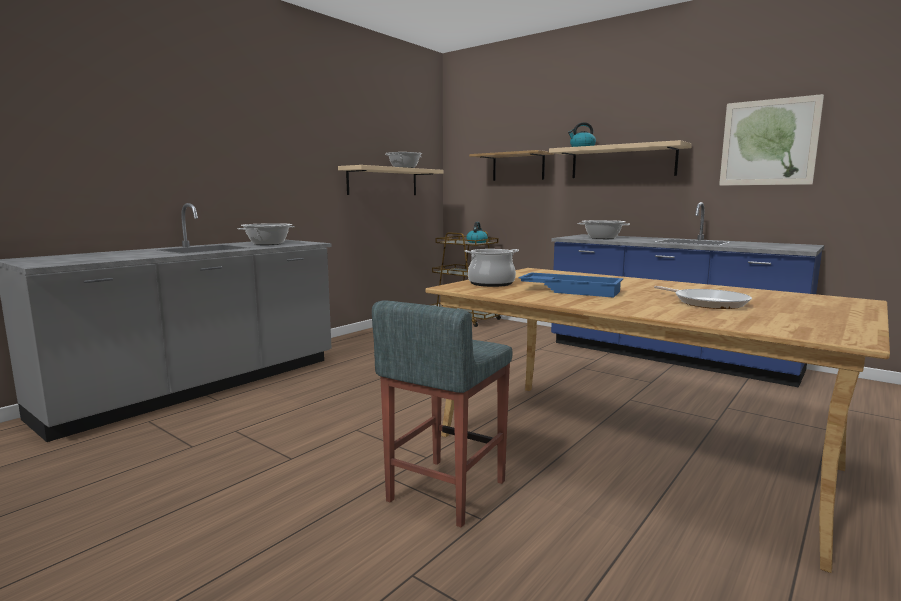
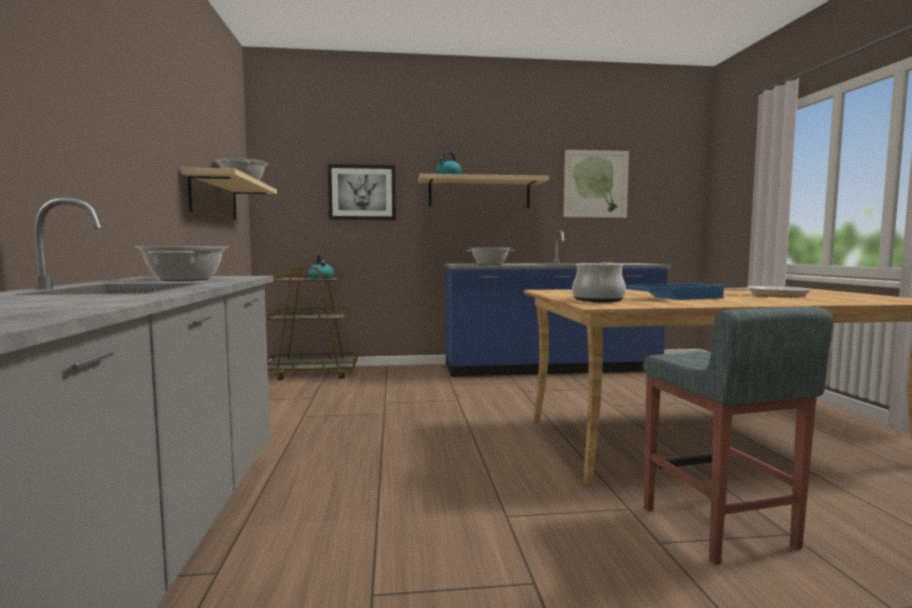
camera: 45 degrees left, 5 degrees down
(518, 167) = (362, 192): shelf -> picture

